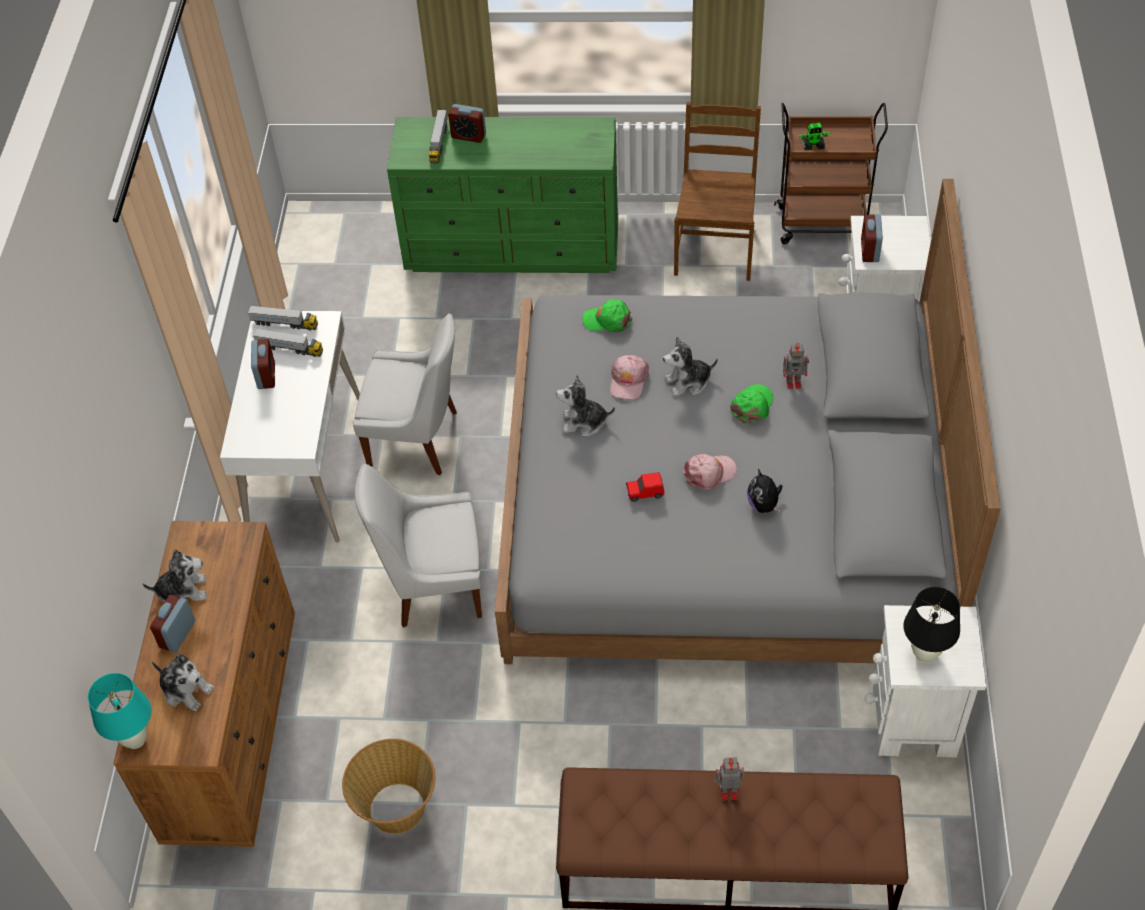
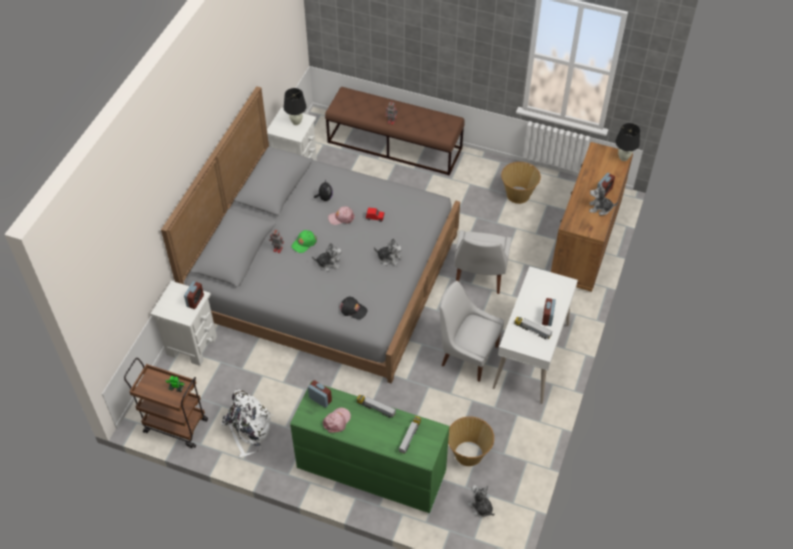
camera: 165 degrees left, 0 degrees up
(136, 739) = (623, 158): turquoise table lamp -> black table lamp
(186, 689) = (601, 170): plush toy -> plush toy (480, 507)
(284, 324) = (532, 347): toy truck -> toy truck (376, 408)
(377, 304) = (468, 453): none -> basket
(433, 586) = (479, 277): white chair -> white chair turned 90 degrees clockwise
(468, 136) = (389, 436): alarm clock -> alarm clock (320, 399)
(607, 320) = (353, 310): green cap -> black cap
(628, 380) = (358, 273): pink cap -> pink cap (337, 421)
(714, 248) = (248, 429): brown chair -> white backpack

